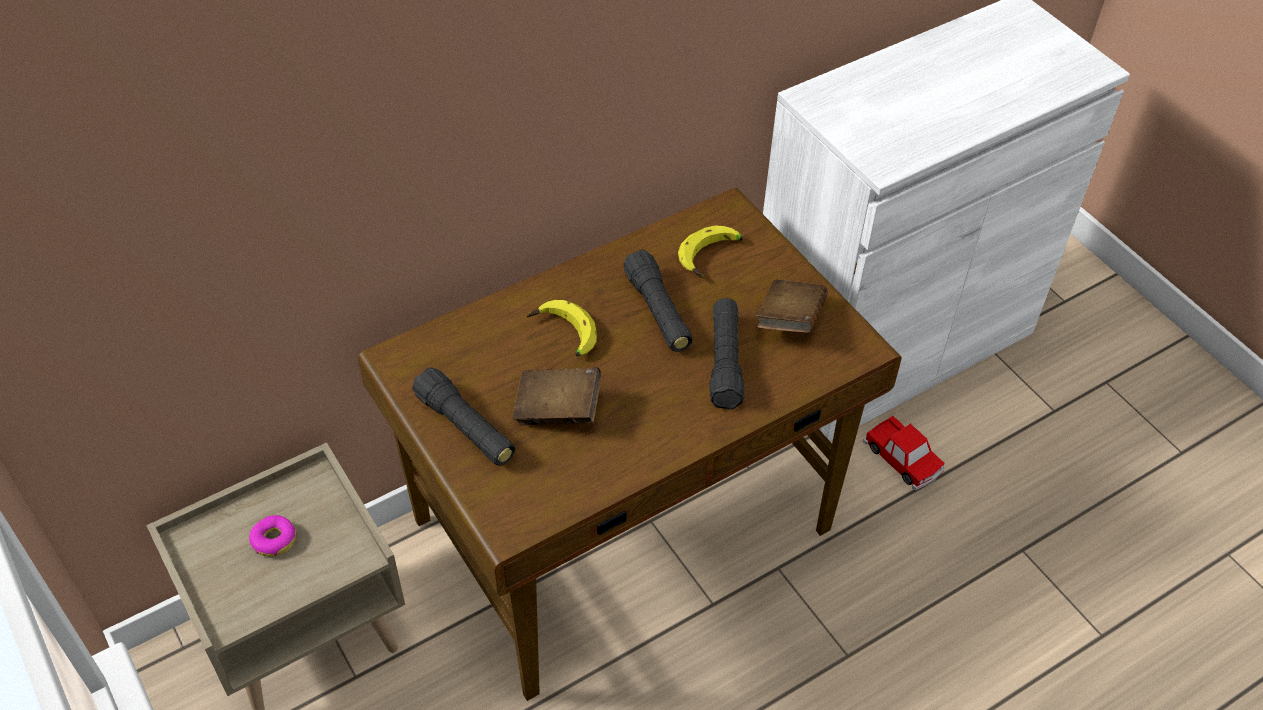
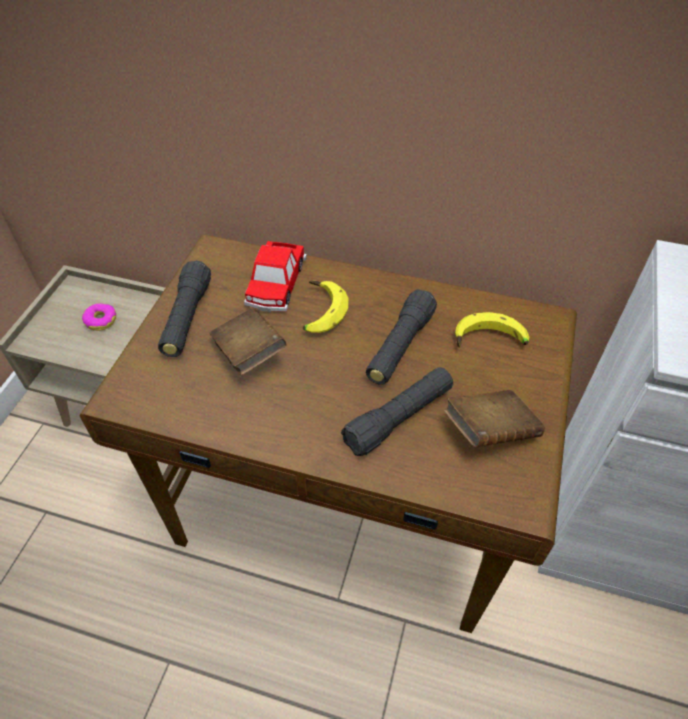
camera: 50 degrees right, 0 degrees up
(902, 459) = (586, 638): toy car -> toy car (276, 284)

